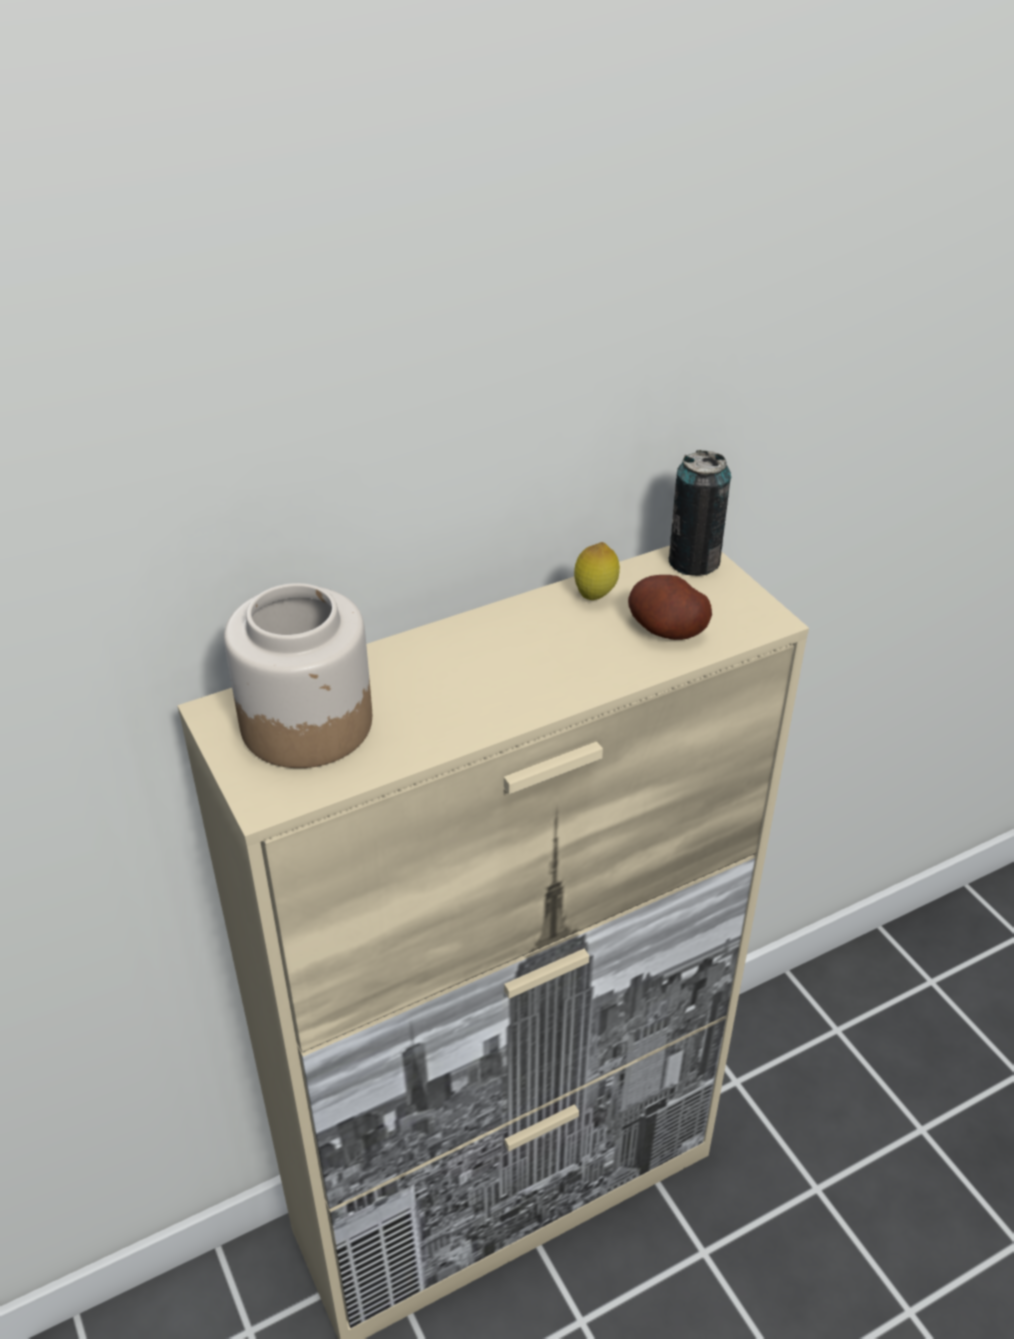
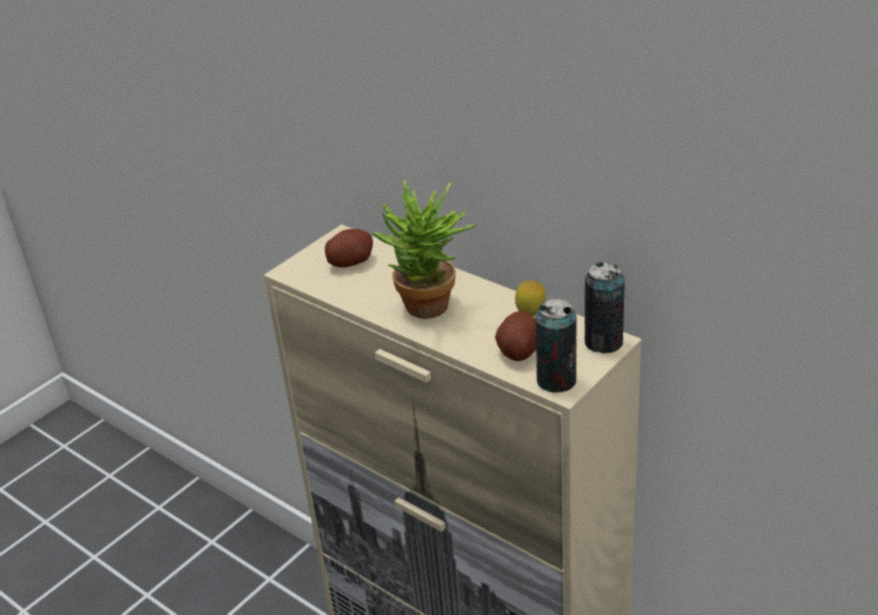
camera: 70 degrees right, 5 degrees down
(308, 722) = (350, 262): jar -> potato
(515, 678) = (430, 311): none -> potted plant
(749, 619) = (556, 380): none -> can

